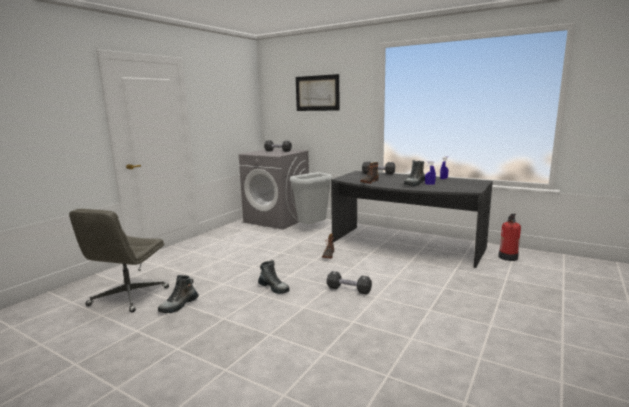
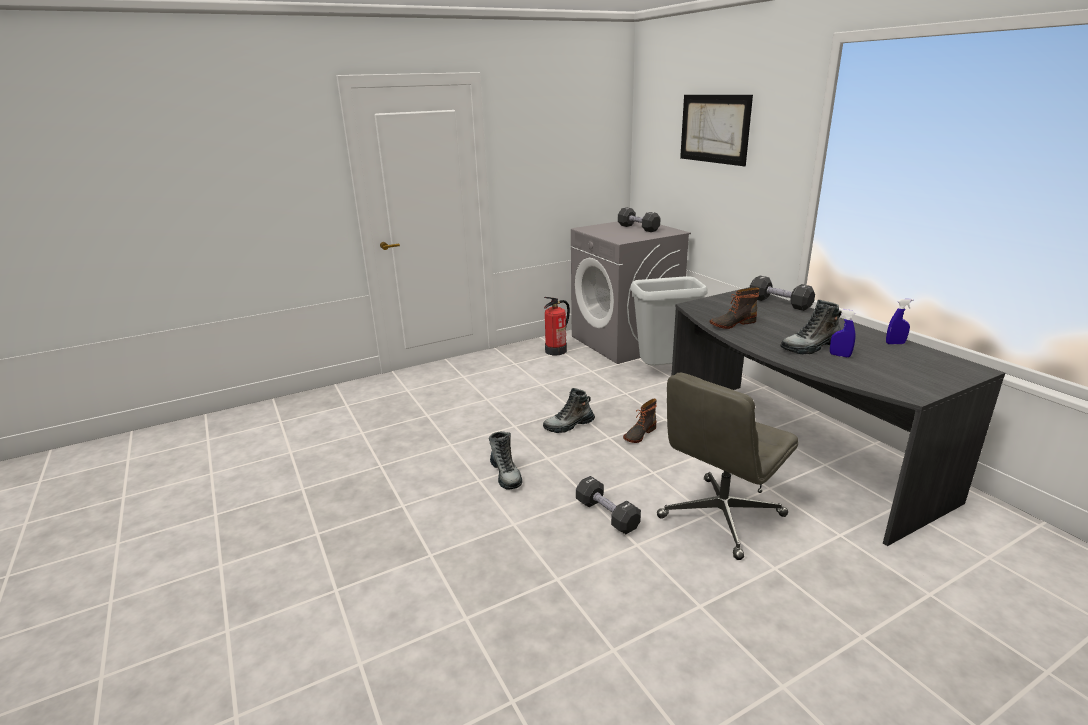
camera: 30 degrees right, 10 degrees up
(128, 297) = (336, 432): grey office chair -> grey office chair (721, 517)
(179, 305) = (373, 465): boot -> boot (569, 425)
(508, 257) = (992, 543): fire extinguisher -> fire extinguisher (556, 350)

